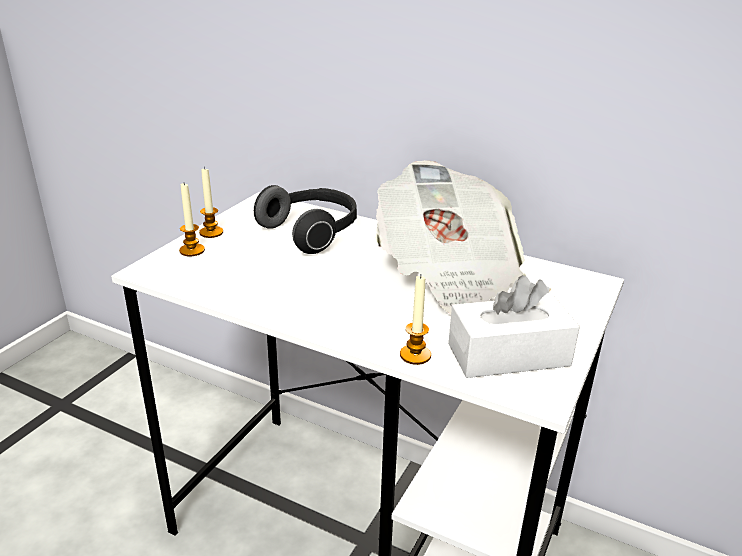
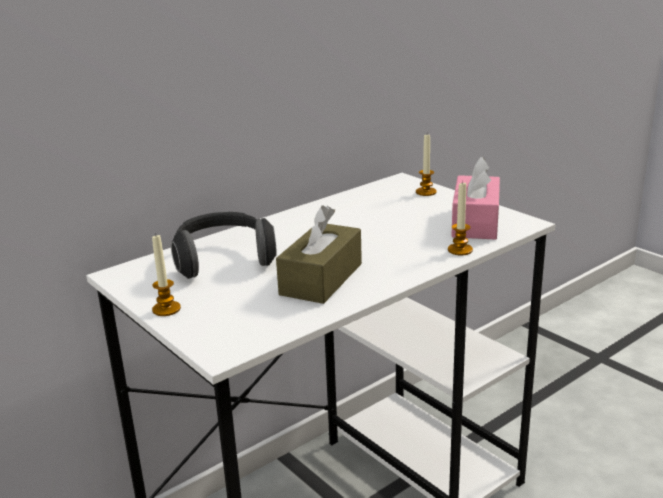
camera: 65 degrees left, 5 degrees down
(192, 250) = (200, 323): candle -> candle (426, 192)
(295, 285) = (321, 279): none -> brown tissue box
(447, 273) = (350, 219): newspaper -> none
(508, 355) = (475, 222): white tissue box -> pink tissue box

